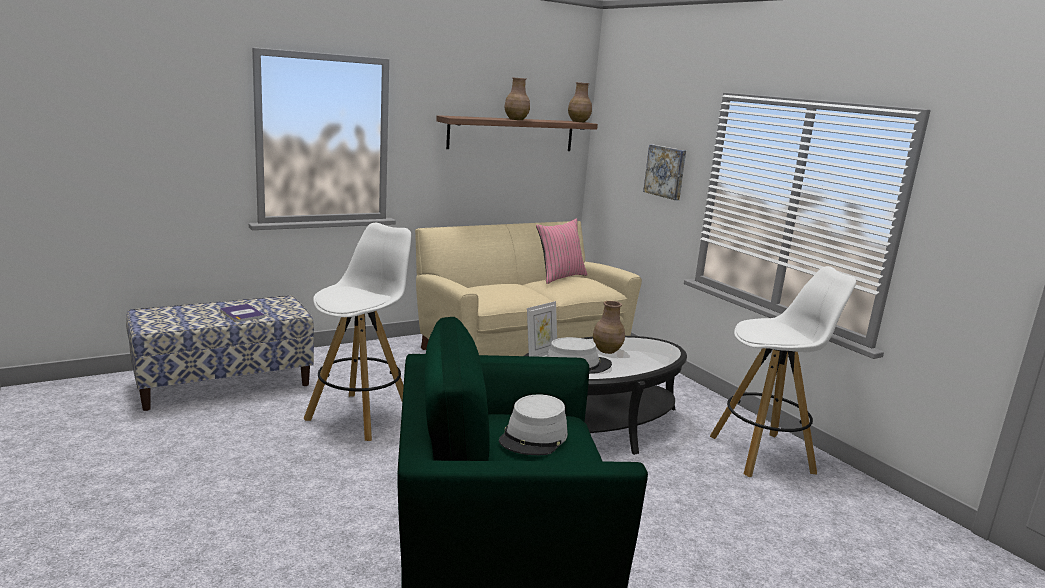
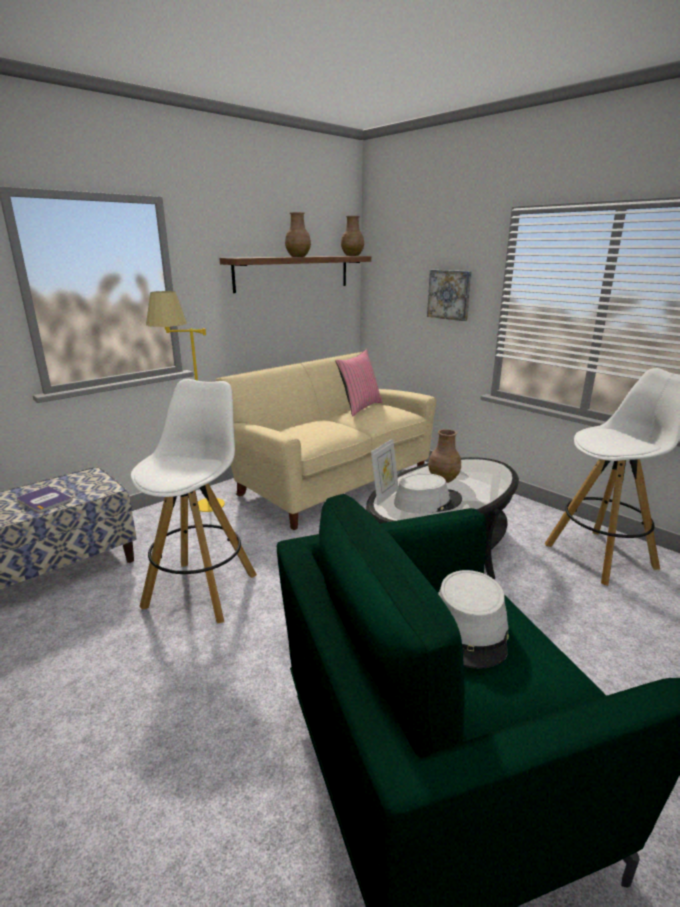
camera: 10 degrees left, 5 degrees up
(381, 356) = (200, 510): none -> yellow floor lamp

